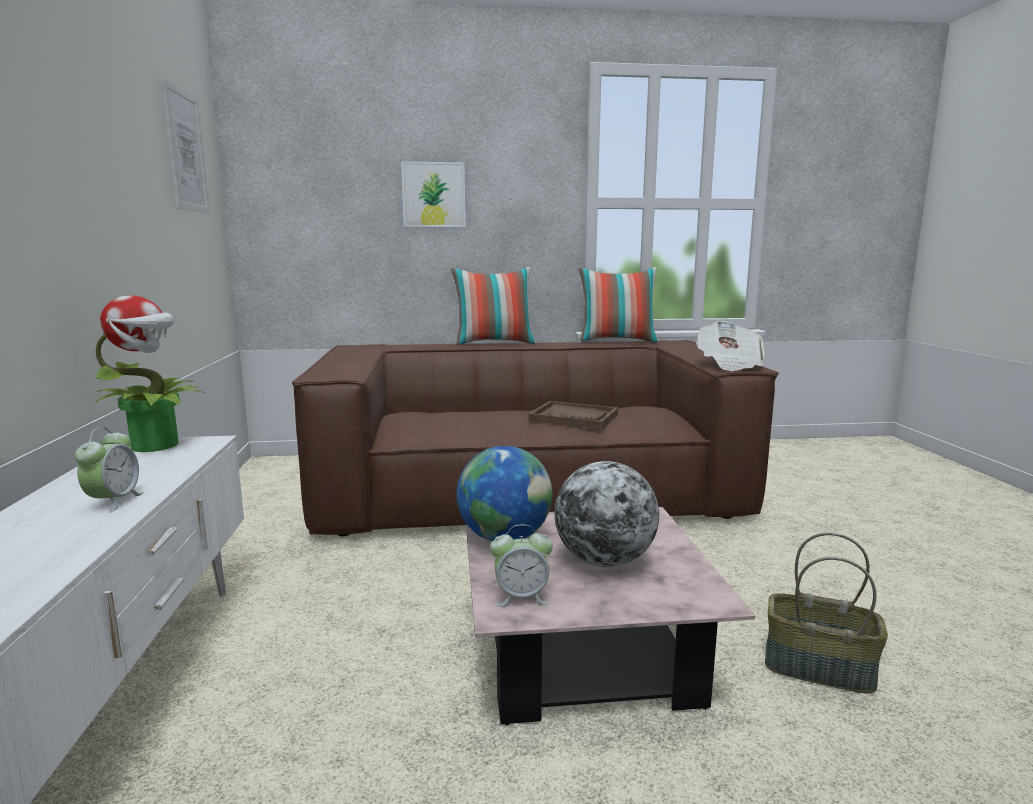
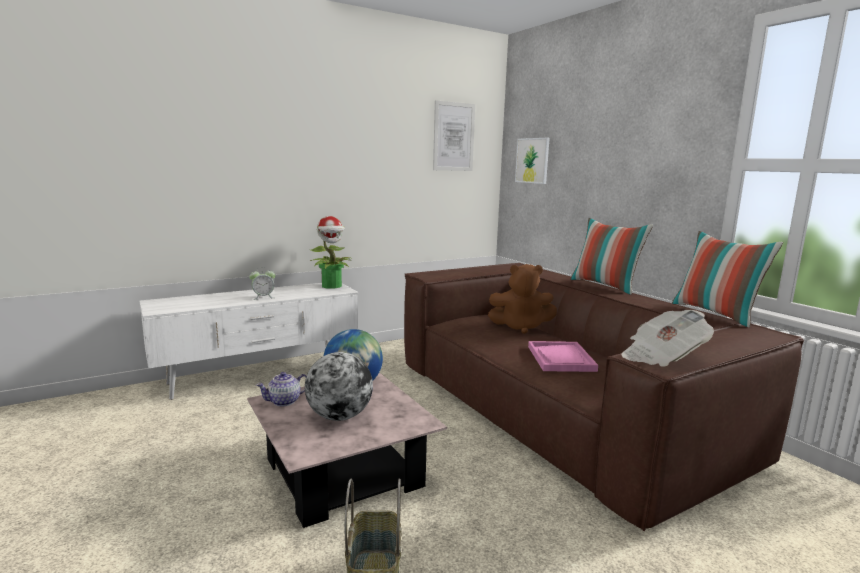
camera: 65 degrees right, 0 degrees up
(433, 195) = (605, 157): picture -> picture (532, 160)
(459, 412) = (521, 327): none -> brown plush toy
(521, 597) = (284, 401): alarm clock -> teapot
(574, 417) = (561, 358): brown tray -> pink tray

